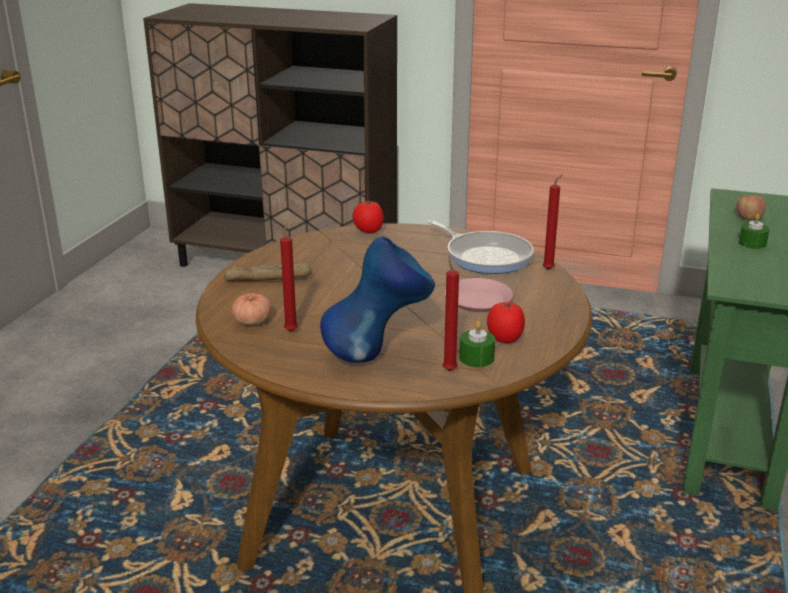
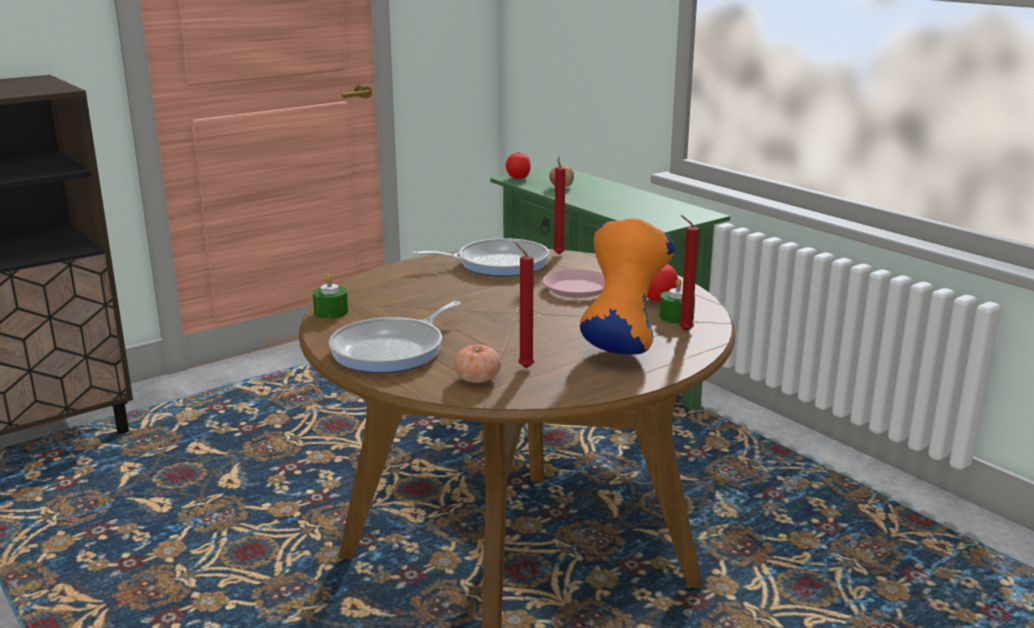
camera: 55 degrees left, 5 degrees down
(268, 280) = (392, 350): bread -> frying pan
(368, 231) = (360, 285): tomato -> tomato (517, 178)
(378, 354) = (622, 347): blue vase -> orange vase
(752, 243) = (601, 199): green candle -> green candle (331, 312)

